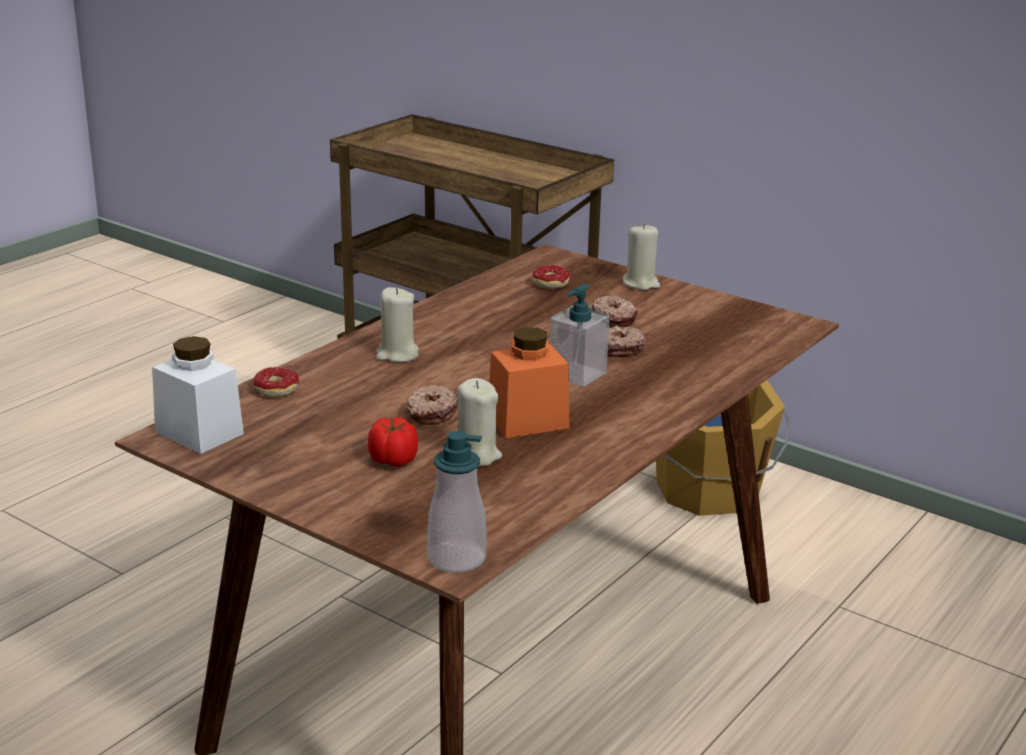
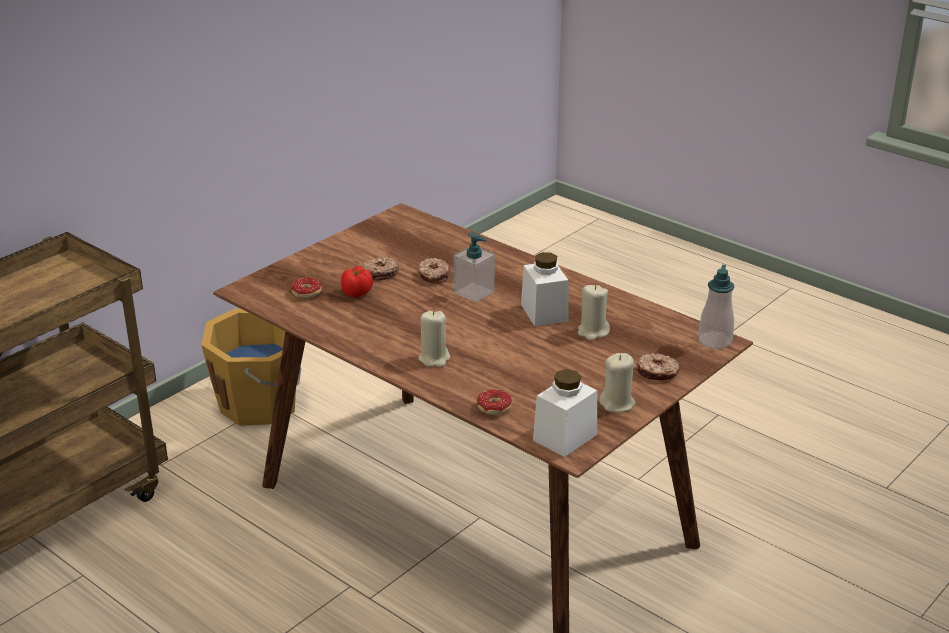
camera: 85 degrees left, 5 degrees up
(393, 461) = (602, 360): tomato -> tomato (357, 293)
(431, 413) = (533, 346): donut -> donut (657, 373)
(528, 421) = (544, 313): orange jar -> white jar
(641, 283) = (314, 259): beige candle -> beige candle (617, 403)

